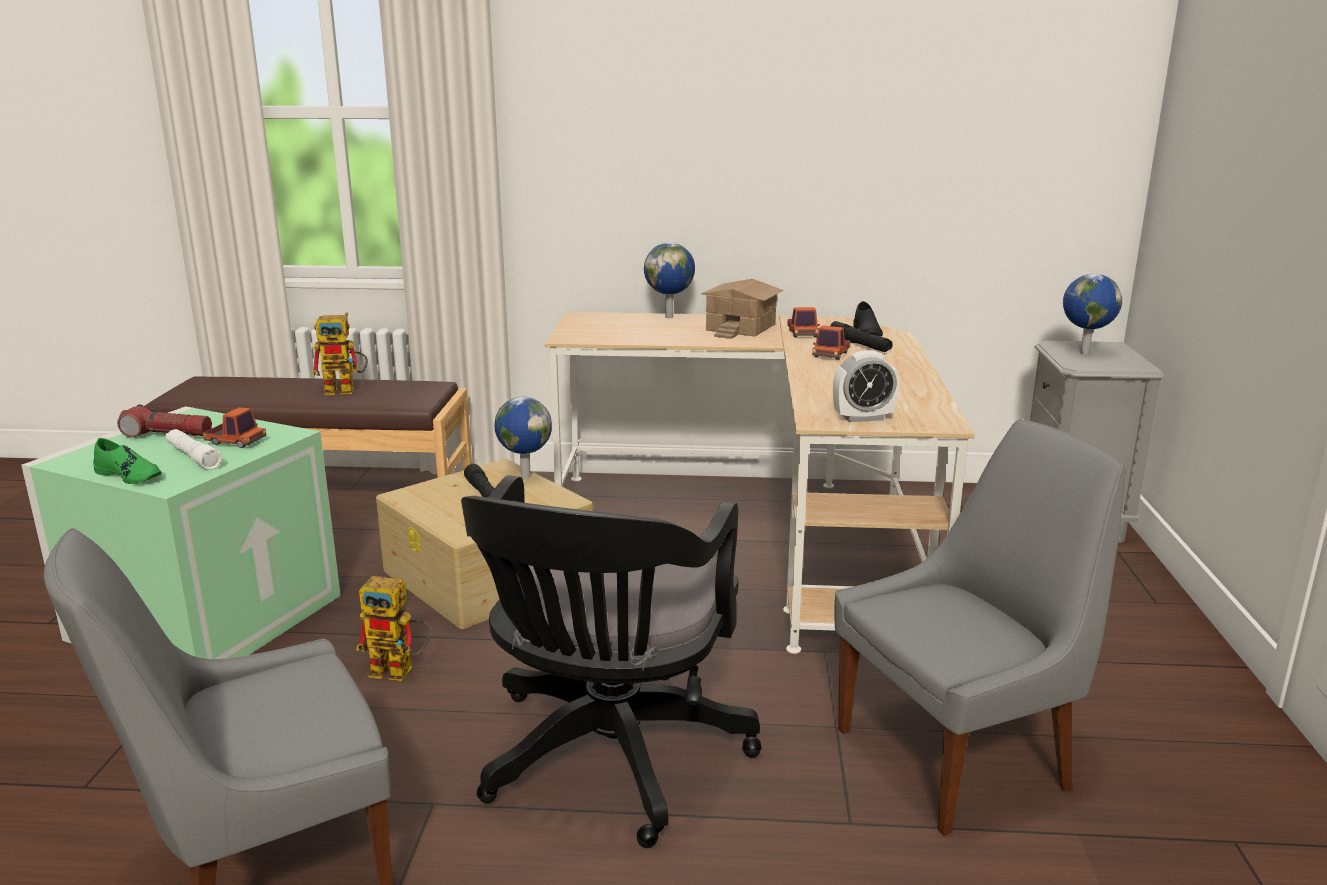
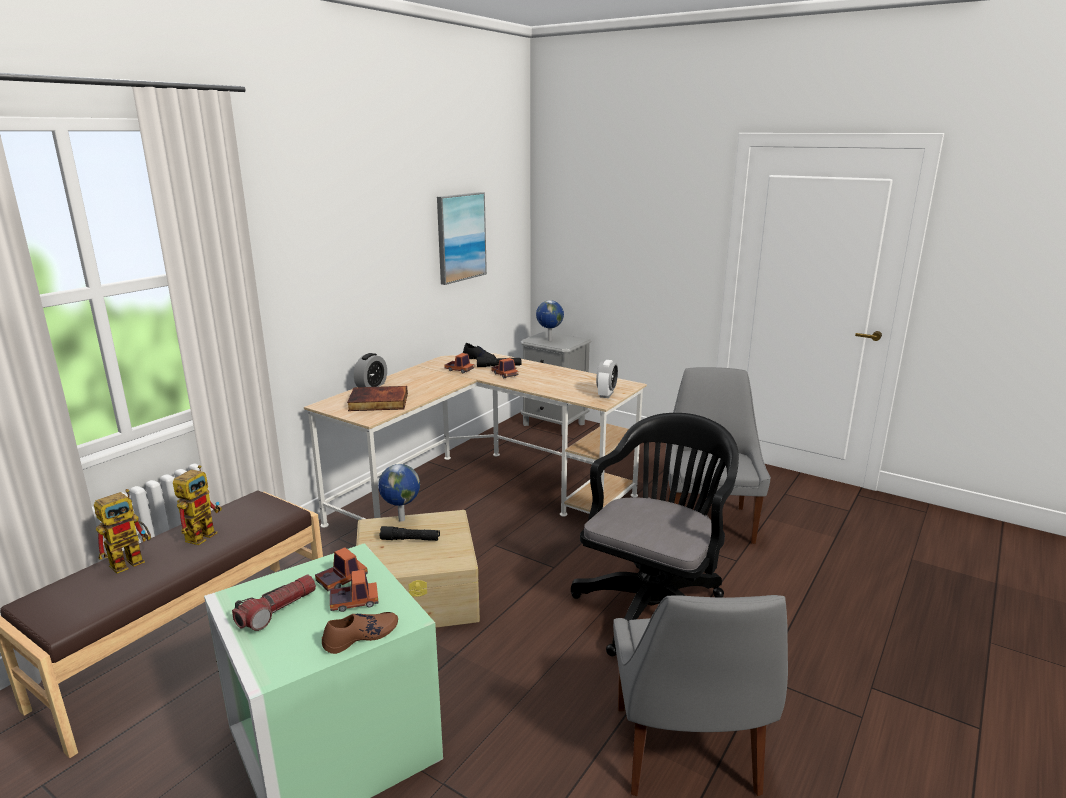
camera: 60 degrees left, 0 degrees up
(129, 475) = (361, 636): green shoe -> brown shoe
(193, 457) = (354, 602): white flashlight -> toy truck
(401, 670) = (507, 657): toy robot -> toy robot (133, 560)
(608, 761) = (654, 607): black office chair -> black office chair turned 105 degrees counterclockwise
(622, 330) = (378, 402): none -> book
(670, 317) = (371, 386): globe -> alarm clock
(739, 327) = (423, 378): toy house -> none
(932, 127) = (460, 237): none -> picture

